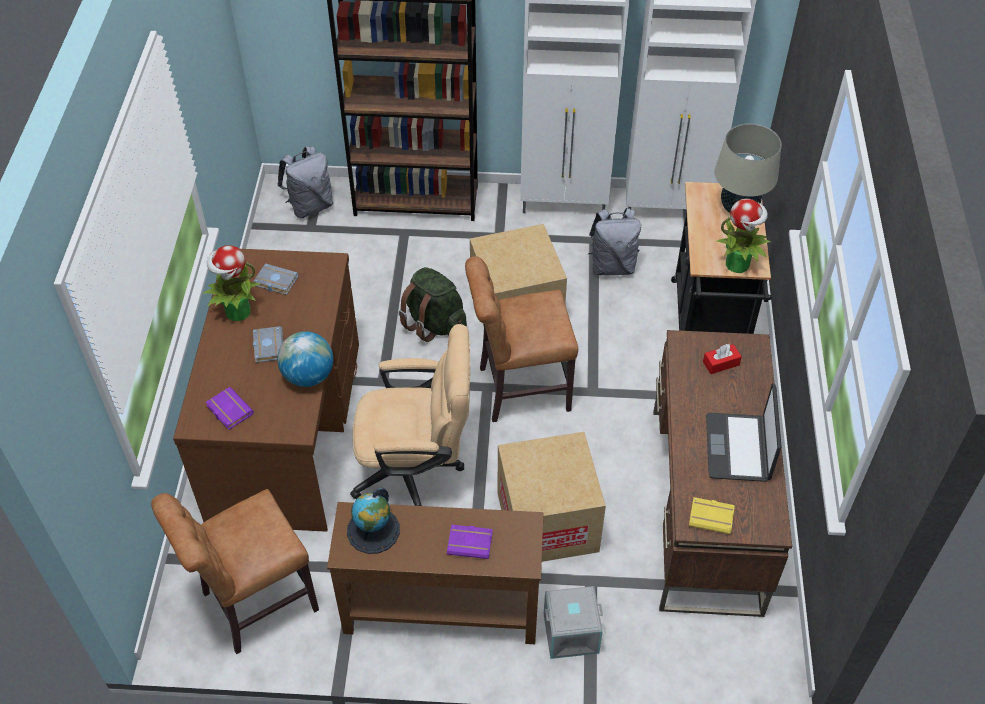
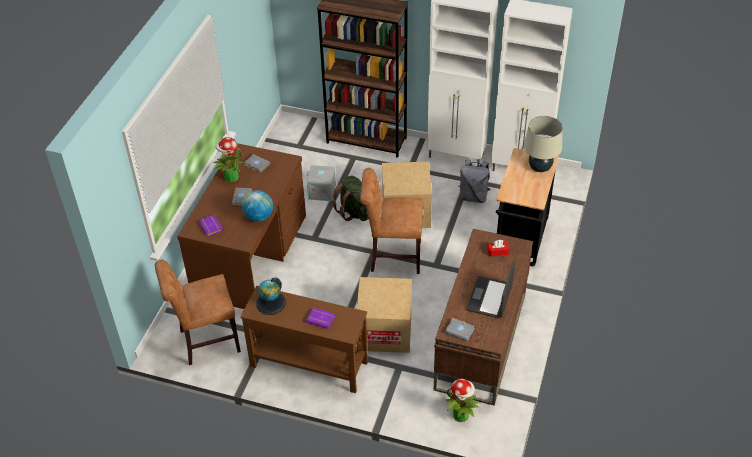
camera: 15 degrees right, 5 degrees down
(310, 206) = (302, 133): grey backpack -> none
(416, 469) = (318, 289): beige office chair -> none
(571, 632) = (378, 391): grey storage box -> grey storage box (322, 191)
(712, 517) = (460, 330): yellow book -> grey book
(738, 264) = (527, 198): potted plant -> potted plant (461, 415)

